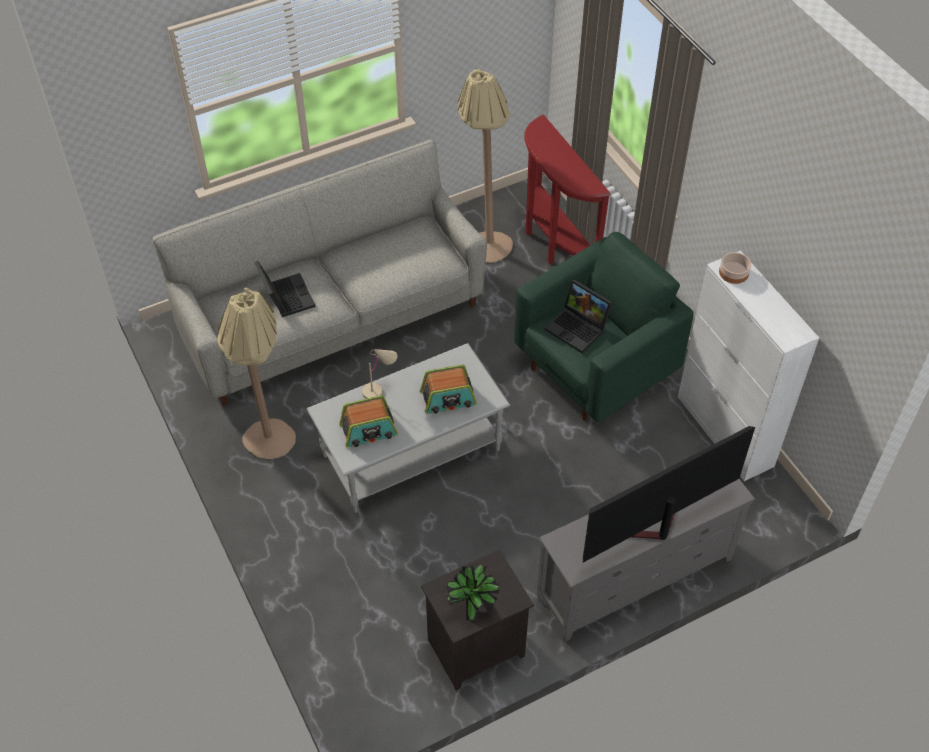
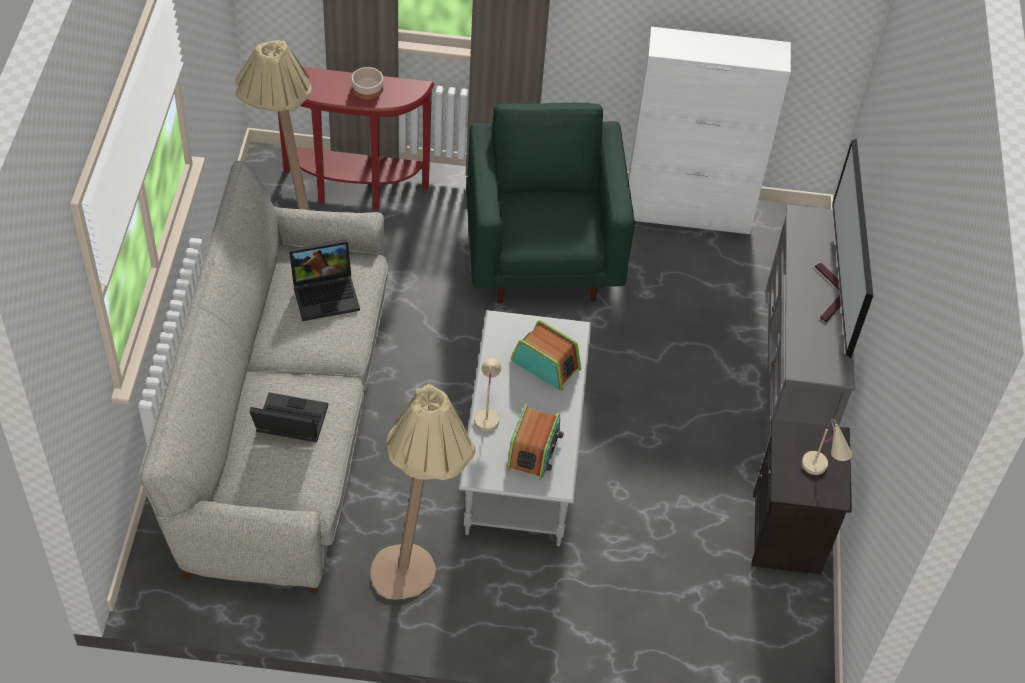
camera: 60 degrees left, 0 degrees up
(448, 399) = (546, 364): radio -> radio turned 75 degrees counterclockwise
(473, 605) = (821, 473): potted plant -> beige table lamp
(578, 328) = (540, 219): laptop -> laptop (327, 293)
(733, 272) = (673, 45): bowl -> bowl (367, 88)

